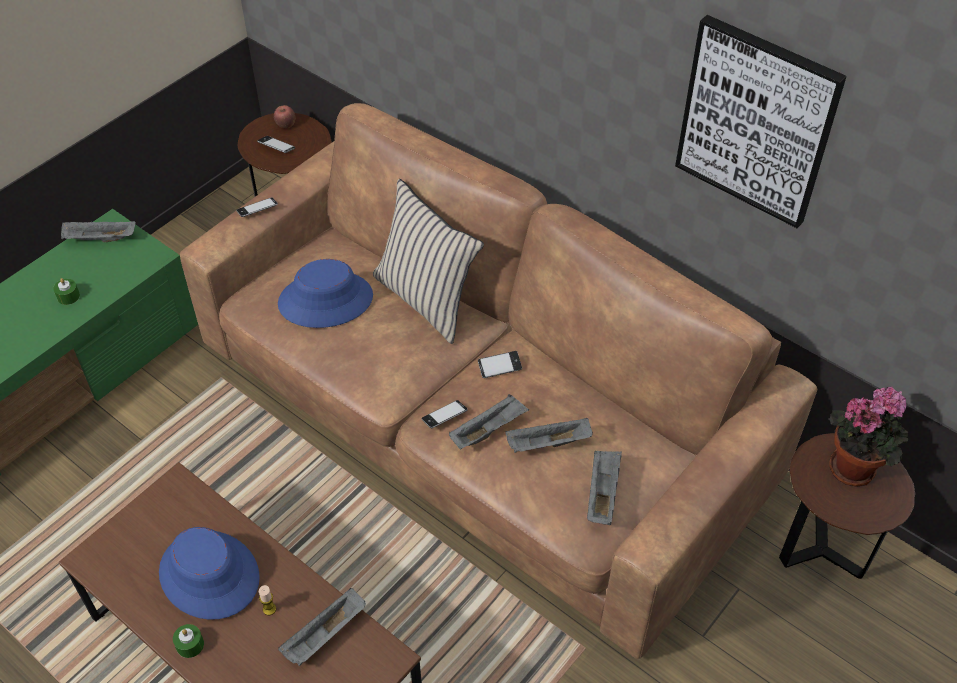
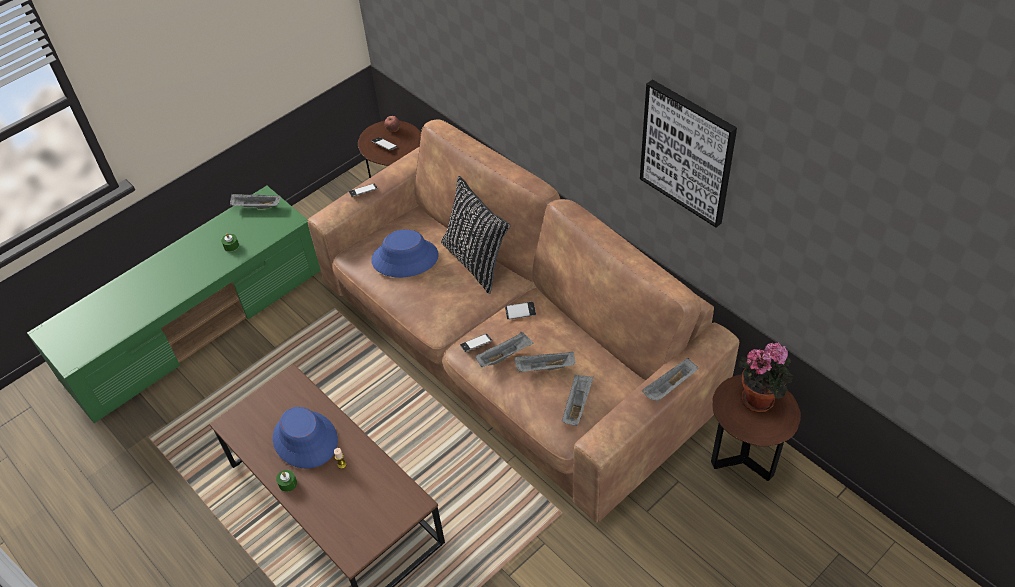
camera: 10 degrees right, 0 degrees up
(324, 635) = (376, 485): grey tray -> grey tray (669, 387)
(427, 299) = (476, 261): beige pillow -> black pillow

